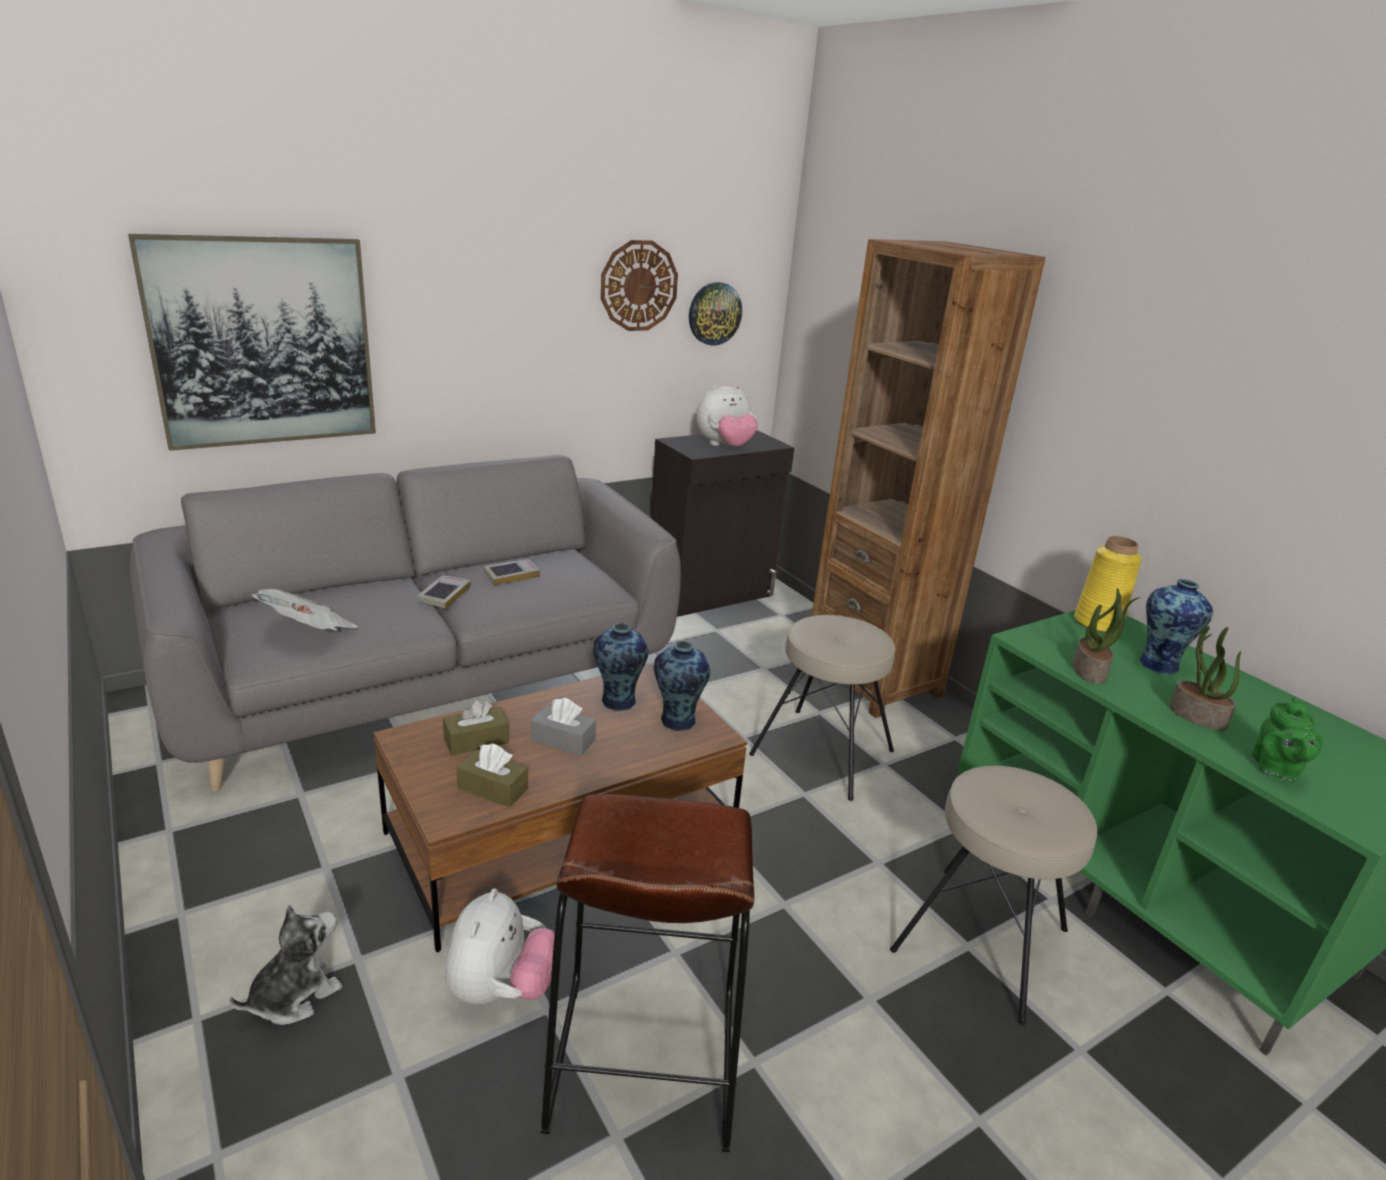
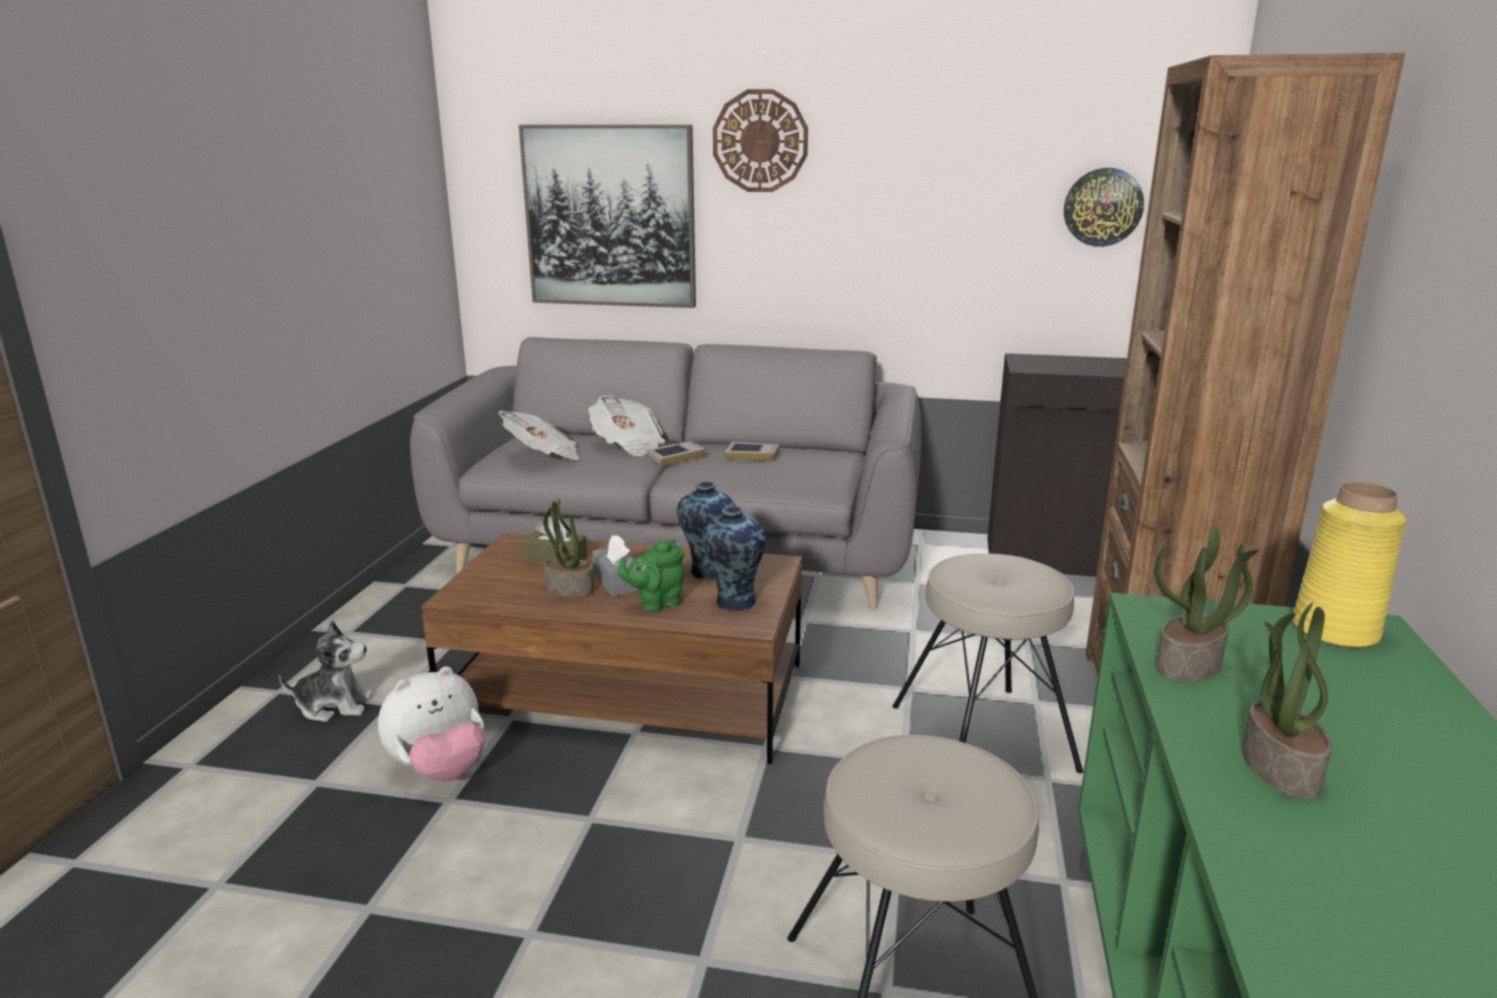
camera: 45 degrees right, 5 degrees down
(374, 594) = (627, 445): none -> newspaper
(492, 789) = (513, 592): brown tissue box -> none
(535, 764) = (568, 589): none -> potted plant
(639, 286) = (994, 171): wall clock -> wall clock (760, 141)
(643, 1060) = (456, 874): brown stool -> none
(725, 446) = (1077, 367): plush toy -> none
(1159, 665) = (1349, 700): vase -> none
(1275, 770) = (1293, 872): green teapot -> green teapot (656, 603)

